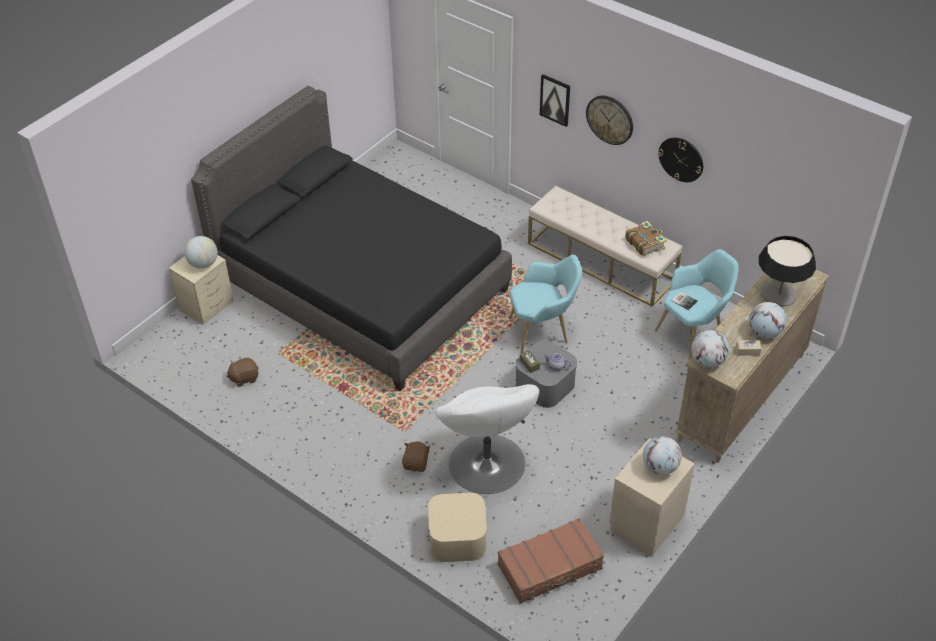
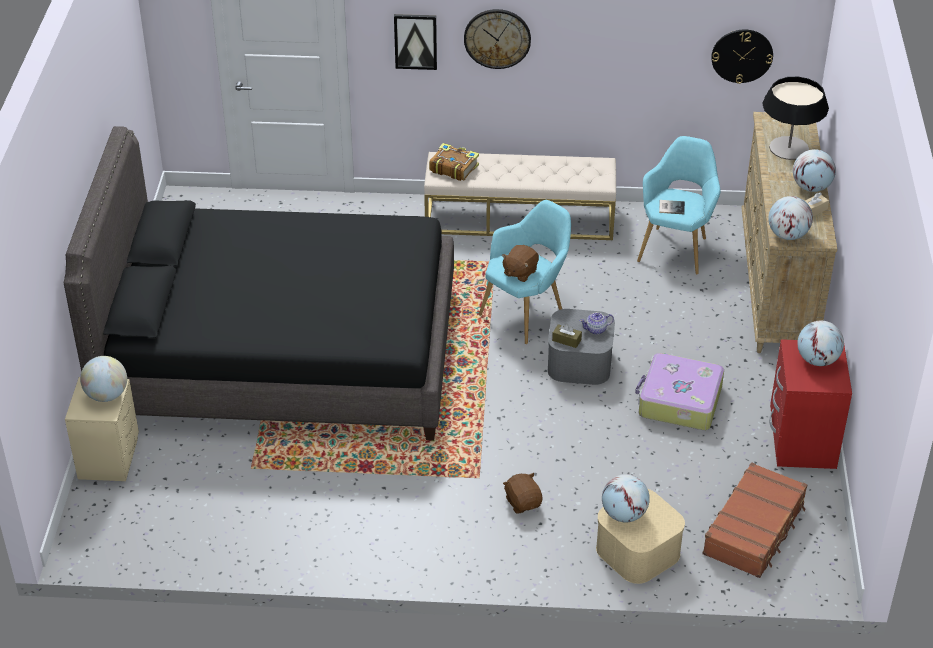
camera: 35 degrees left, 5 degrees down
(244, 378) = (237, 513): brown plush toy -> brown plush toy (519, 272)
(449, 507) = (624, 514): none -> globe
(487, 464) = (597, 466): white armchair -> none
(586, 447) = (679, 401): none -> suitcase
(645, 243) = (578, 169): book -> book (453, 168)
(646, 522) = (801, 441): beige nightstand -> red nightstand
(681, 159) = (600, 52): wall clock -> wall clock (742, 55)

